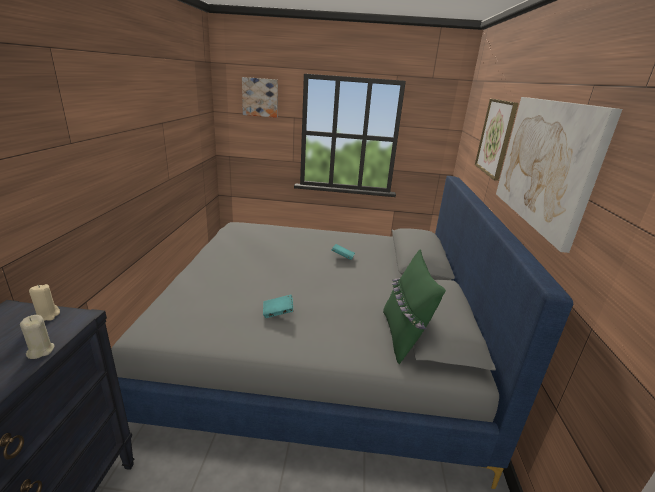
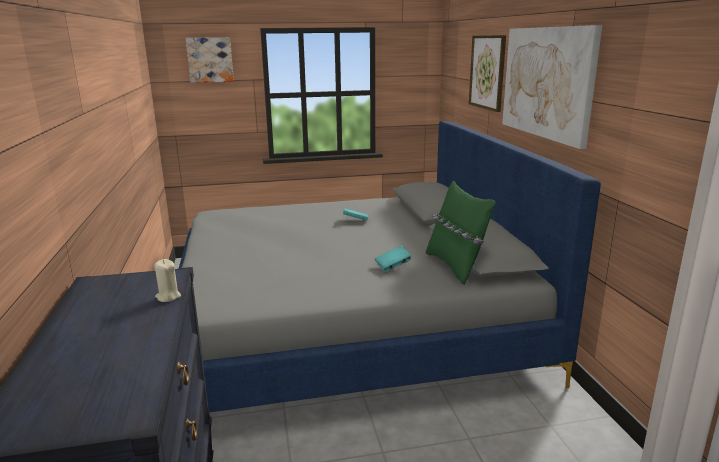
camera: 15 degrees left, 5 degrees down
(47, 315) = (139, 278): beige candle -> none
(278, 313) = (324, 272): turquoise book -> turquoise book (392, 266)

